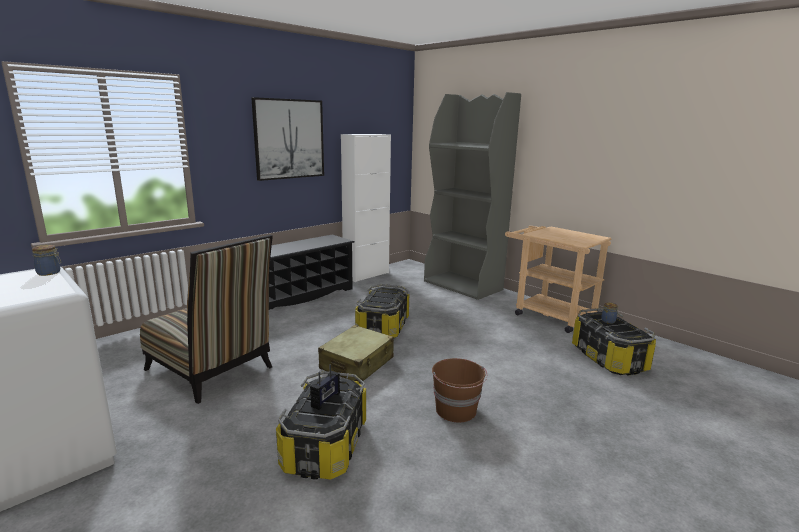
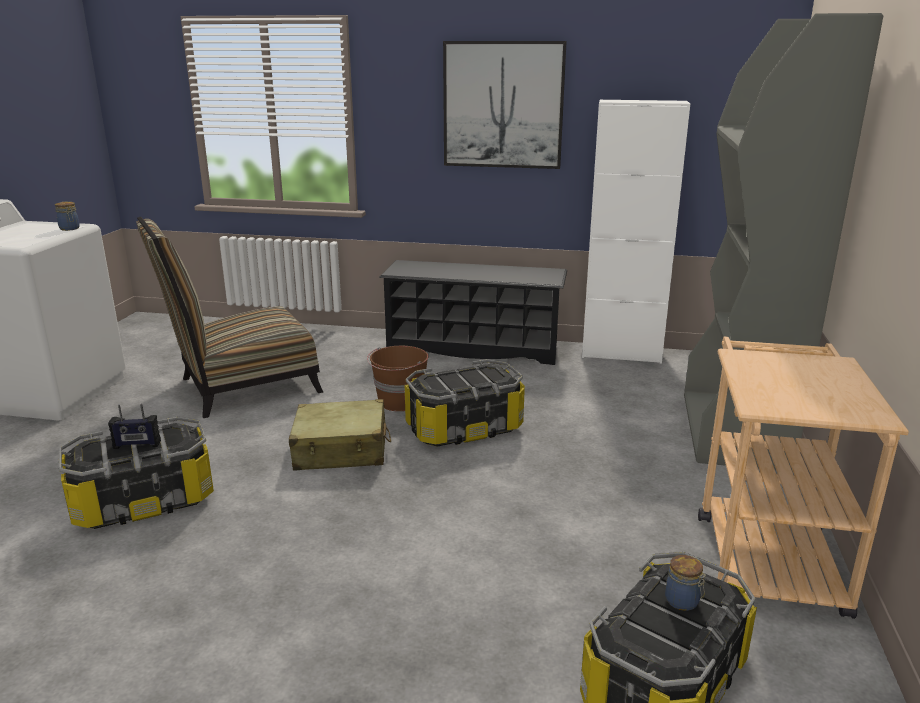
camera: 55 degrees right, 5 degrees up
(213, 371) = (241, 387): chair -> chair turned 60 degrees clockwise
(456, 410) = (290, 562): brown bucket -> brown bucket (400, 401)

